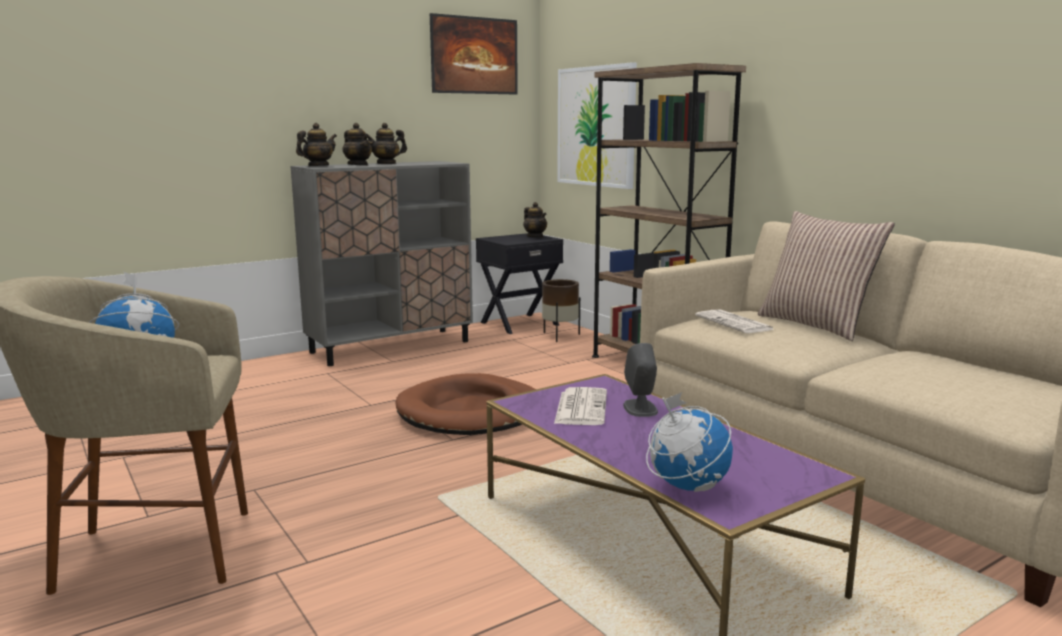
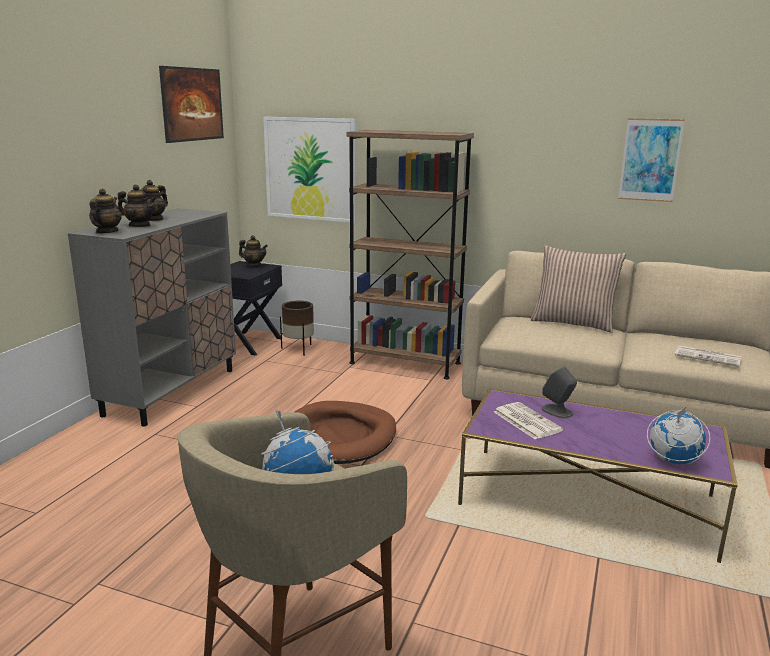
camera: 35 degrees left, 5 degrees up
(735, 323) = (534, 331): newspaper -> newspaper (708, 357)
(976, 84) = (650, 160): none -> picture

